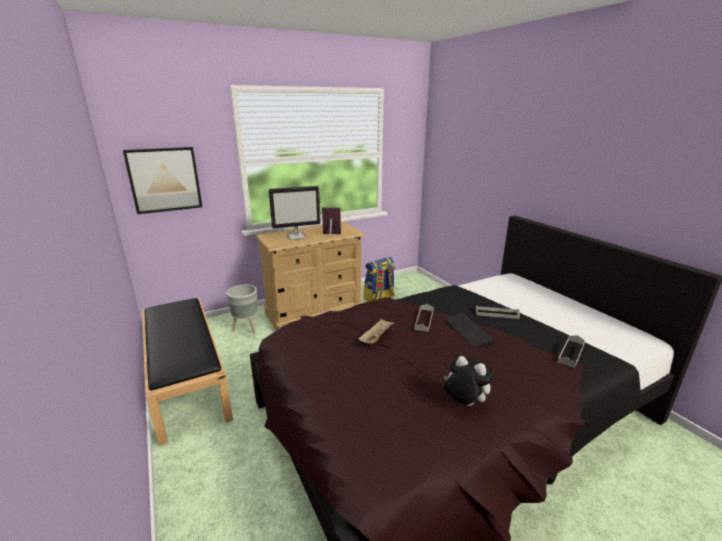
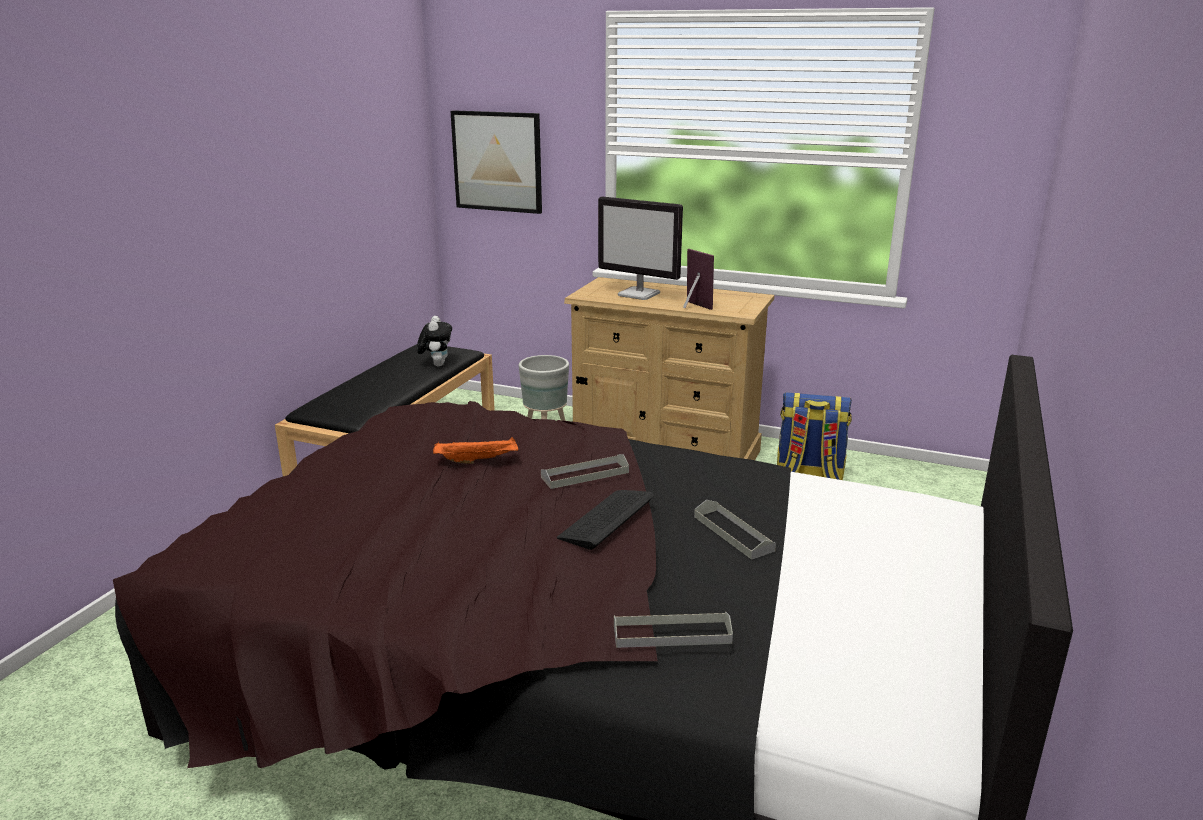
camera: 50 degrees right, 0 degrees up
(376, 337) = (478, 460): beige tray -> orange tray
(463, 403) = (383, 570): plush toy -> plush toy (436, 364)

